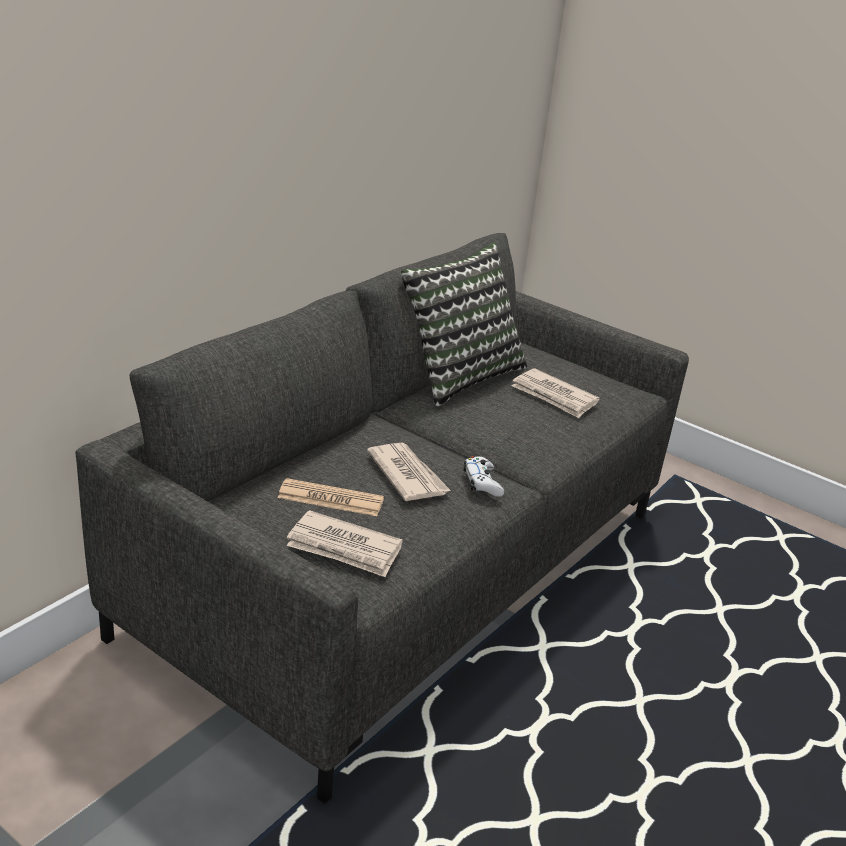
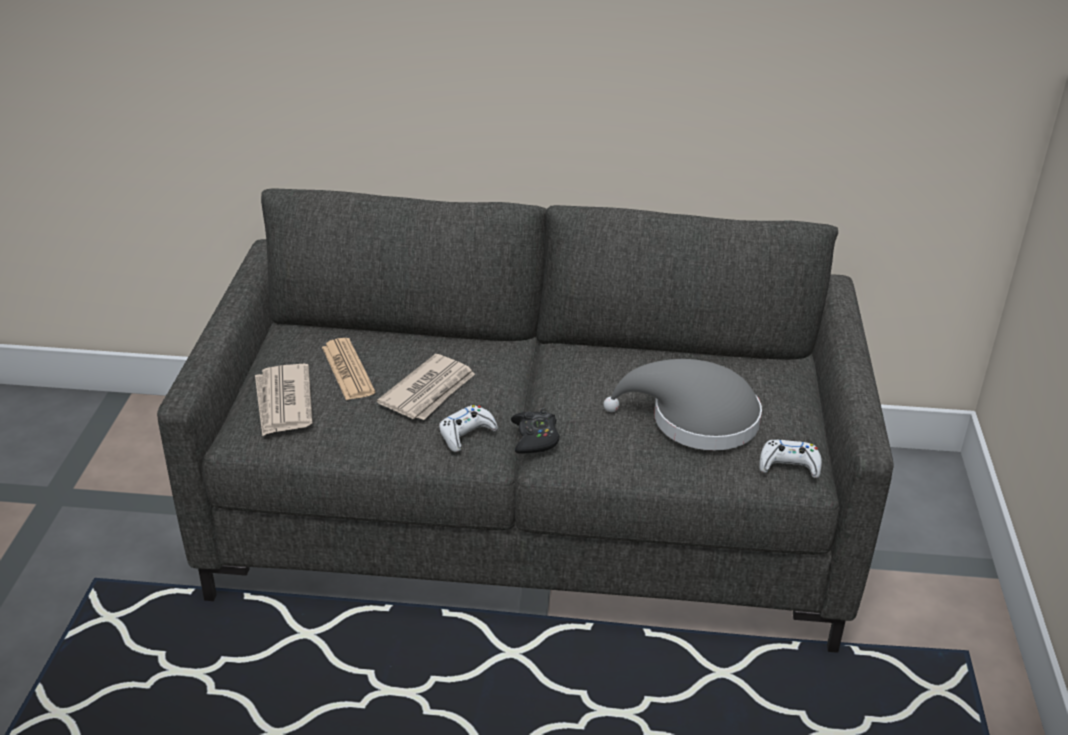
camera: 60 degrees right, 5 degrees up
(458, 374) = (656, 352): pillow -> none
(514, 459) = (535, 438): none -> black game controller
(554, 396) = (695, 420): newspaper -> grey hat
(629, 391) = (789, 465): none -> white game controller

